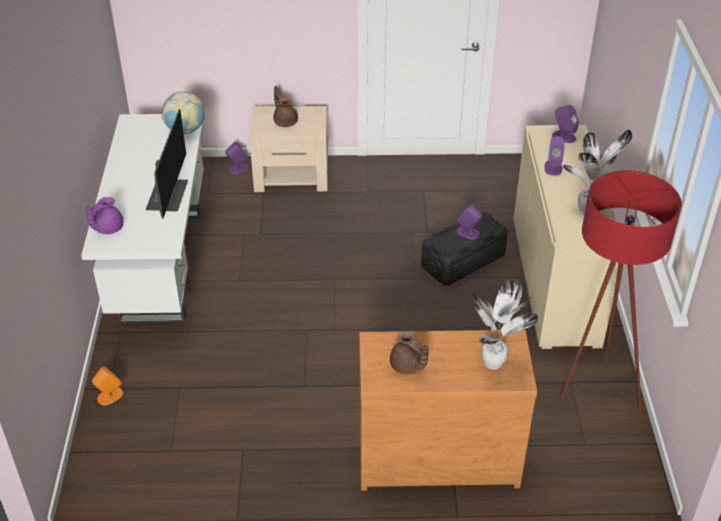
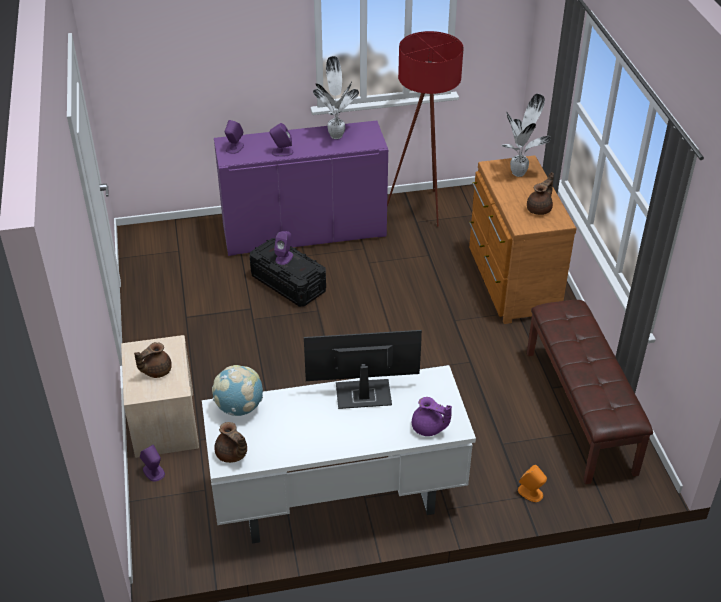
camera: 100 degrees left, 0 degrees up
(137, 124) = (232, 454): none -> brown teapot
(199, 467) = (580, 411): none -> brown bench
(554, 281) = (304, 232): beige cabinet -> purple cabinet

